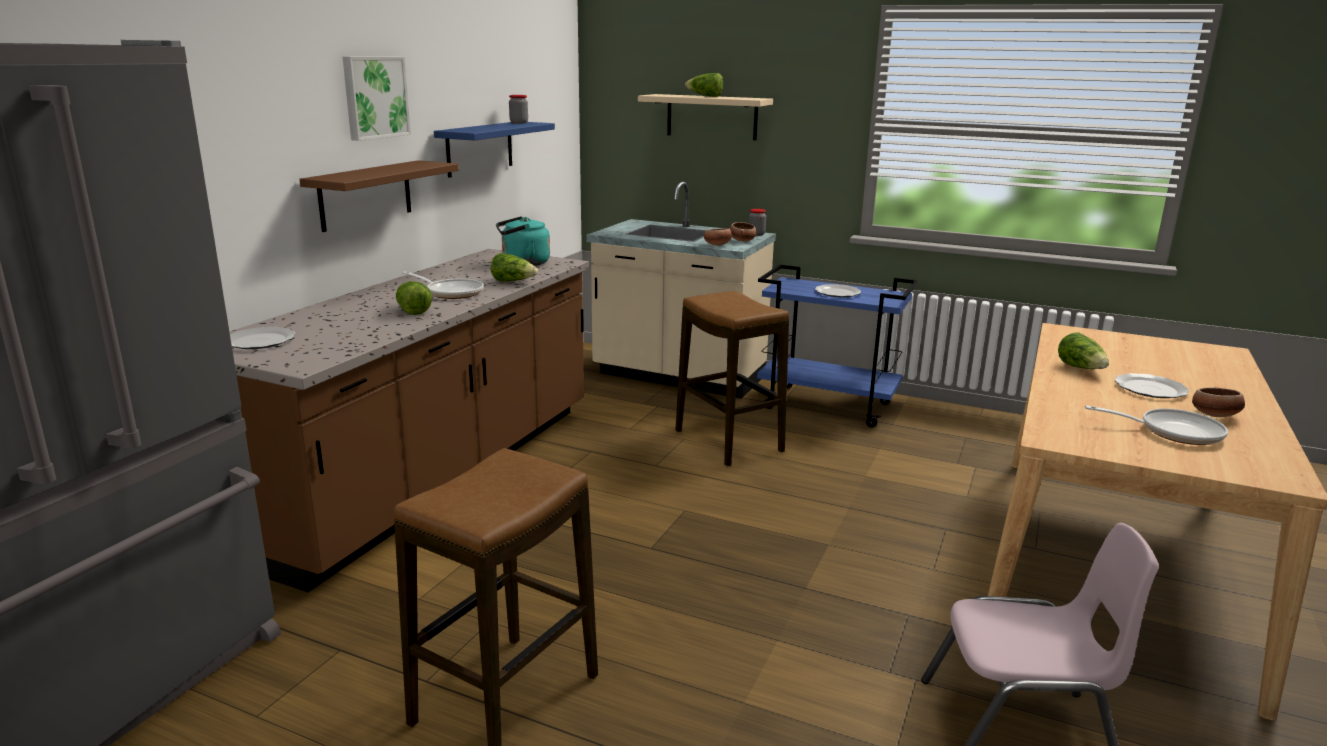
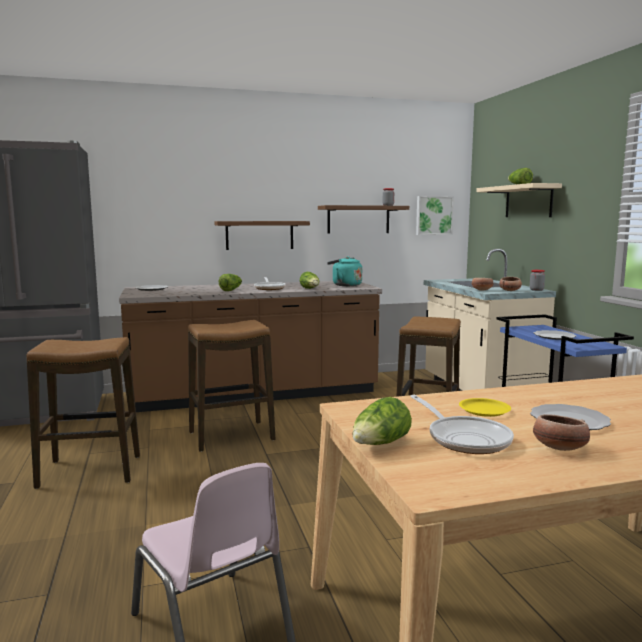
camera: 50 degrees right, 10 degrees down
(374, 97) = (272, 184): picture -> picture (433, 215)
(479, 148) = (358, 219): blue shelf -> brown shelf
(557, 547) = (231, 436): none -> stool
(1081, 368) = (555, 396): lettuce -> lettuce (380, 444)
(1101, 401) = (484, 410): none -> yellow plate

